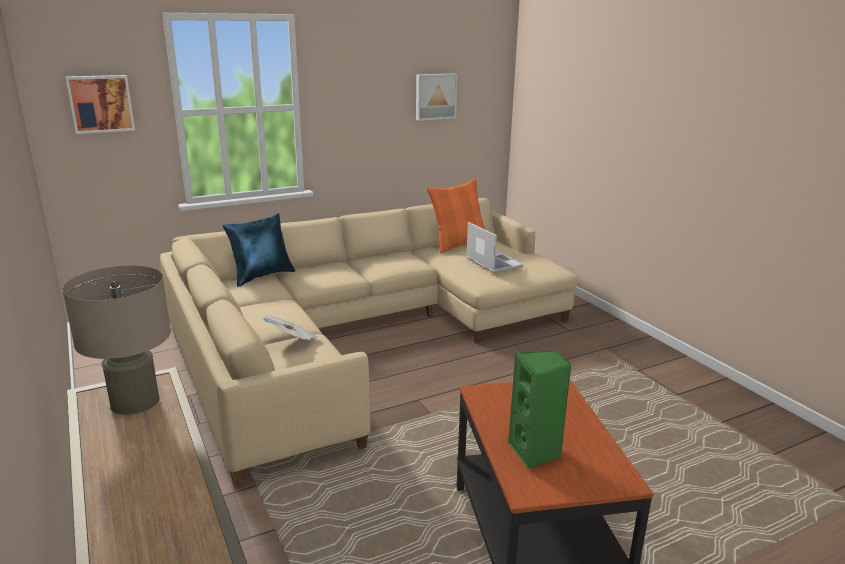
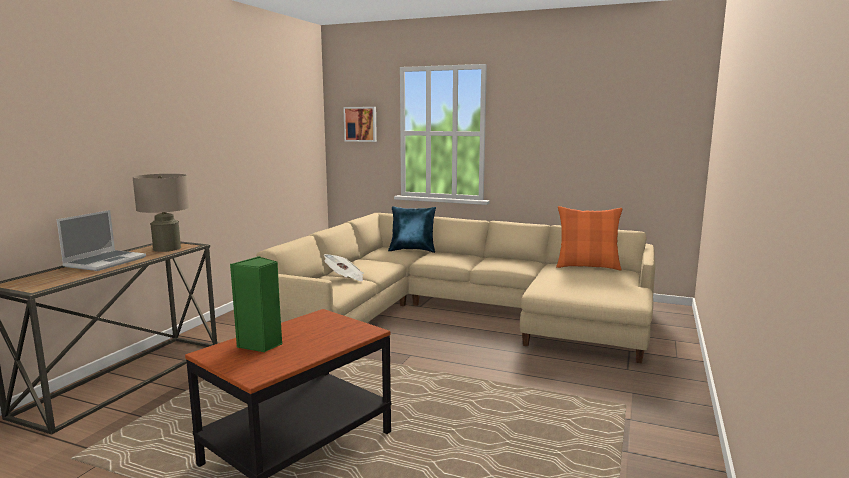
camera: 50 degrees right, 10 degrees down
(435, 96) = (611, 131): picture -> none
(492, 263) = (579, 281): laptop -> laptop (105, 262)

